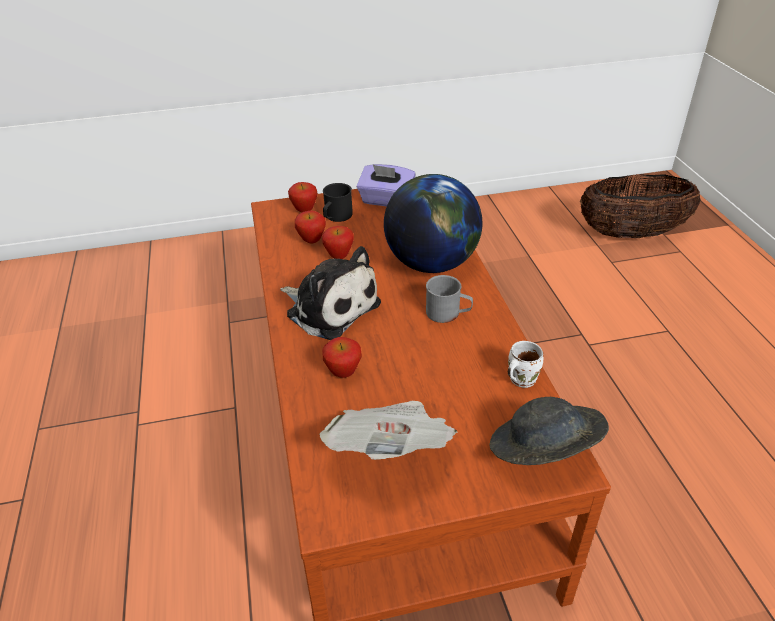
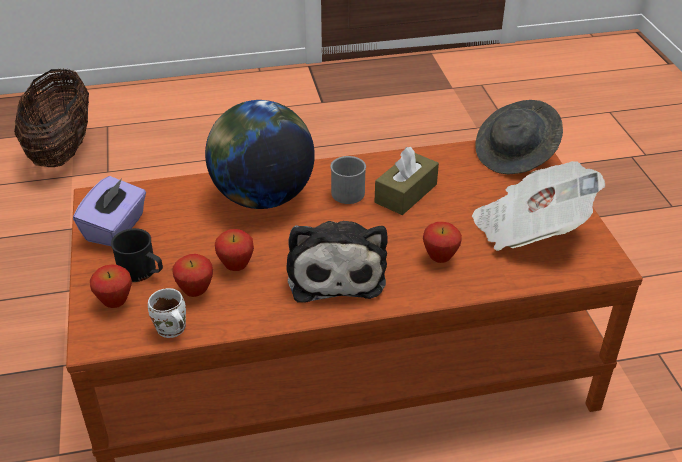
camera: 90 degrees left, 0 degrees up
(330, 307) = (335, 271): plush toy -> plush toy turned 135 degrees clockwise
(448, 352) = (406, 193): none -> brown tissue box
(520, 379) = (438, 158): white mug -> white mug (171, 331)

